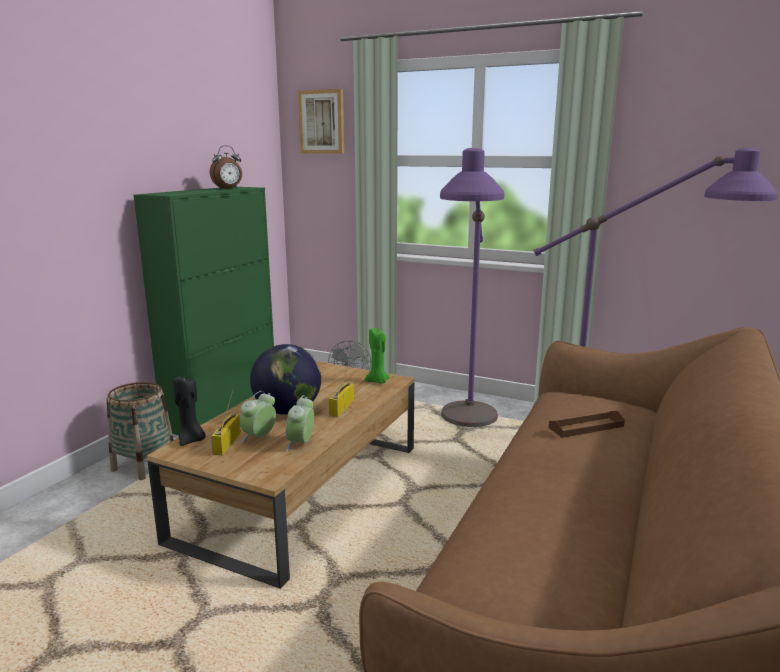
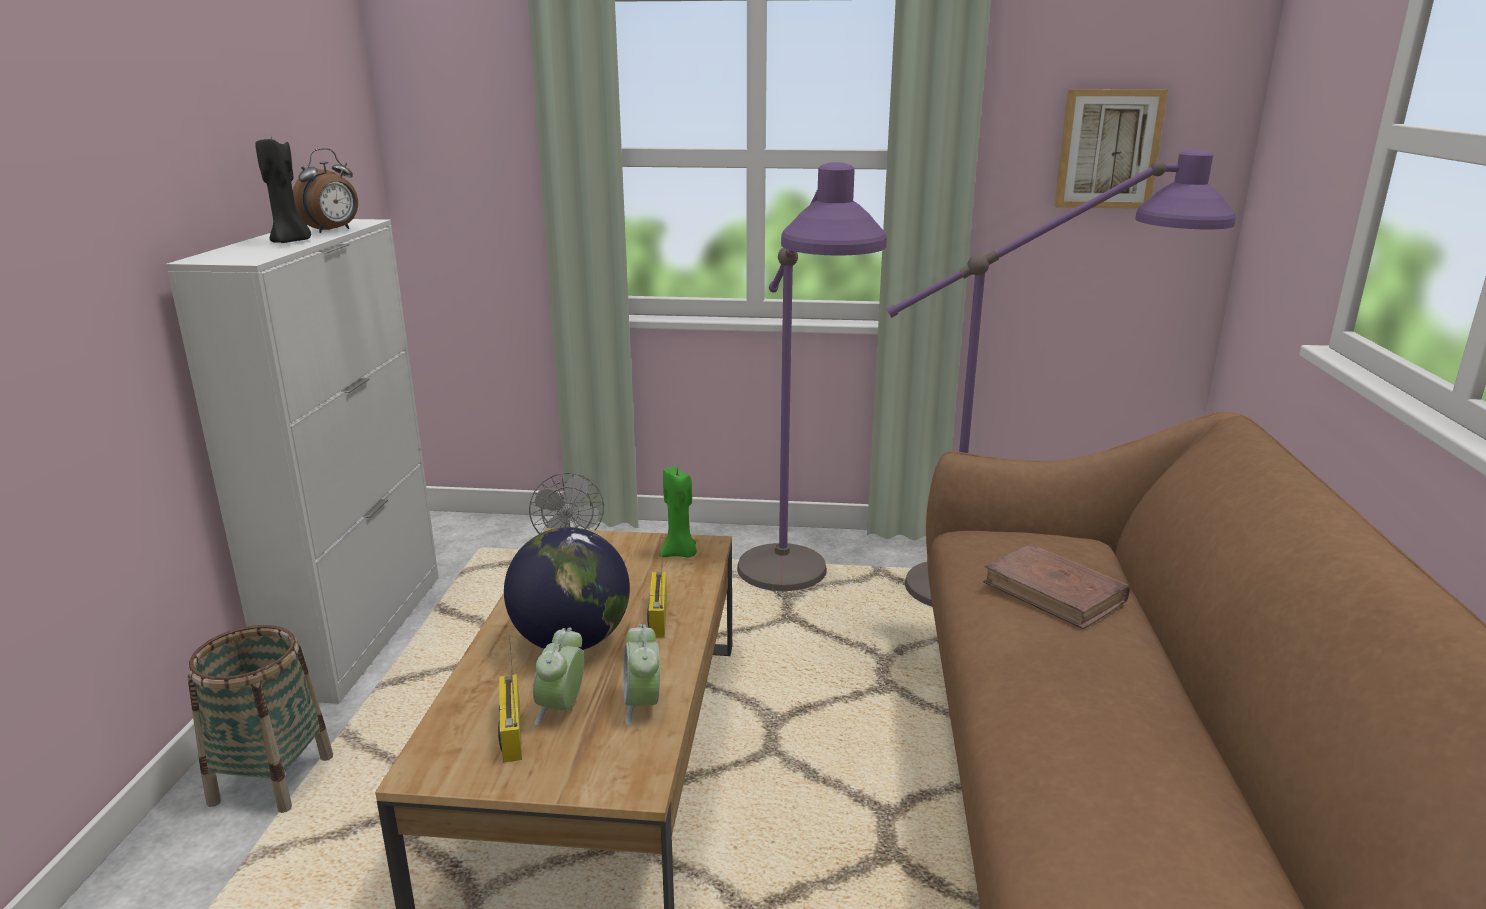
camera: 20 degrees left, 5 degrees up
(191, 440) = (440, 740): black candle -> black candle (290, 242)
(224, 409) = (361, 631): green cabinet -> white cabinet
(322, 122) = (462, 87): picture -> picture (1108, 149)
(586, 427) = (1054, 592): brown tray -> brown book

